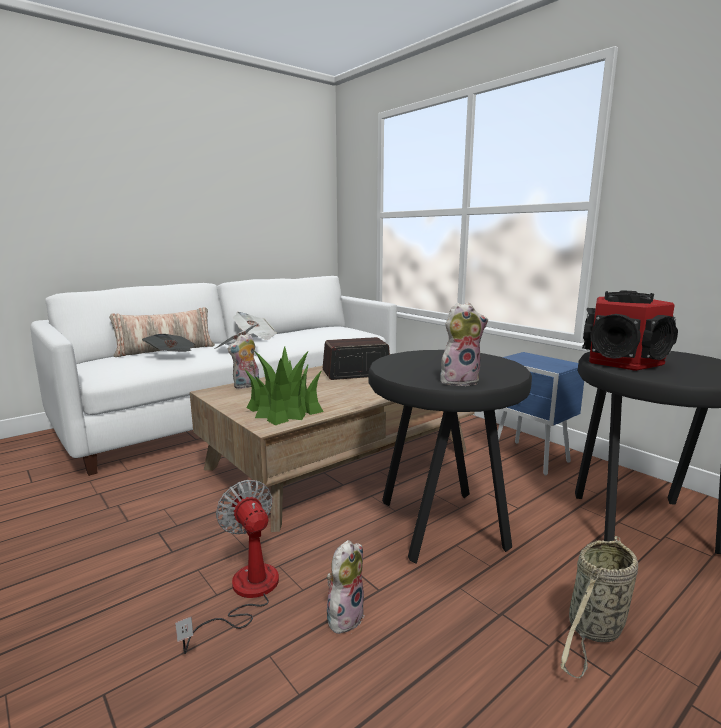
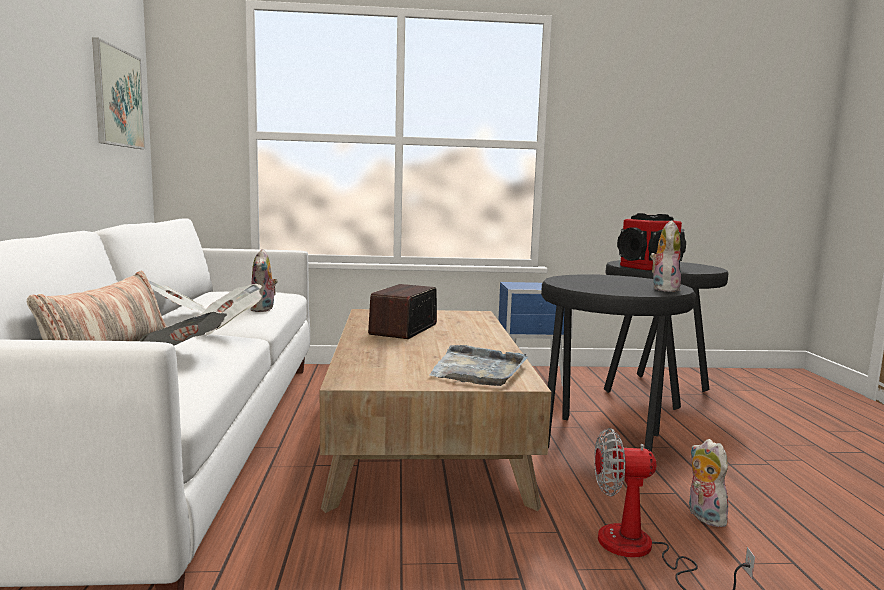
camera: 55 degrees left, 5 degrees down
(246, 386) = (358, 366): plush toy -> plush toy (264, 309)
(284, 409) = (478, 370): potted plant -> grey tray
(296, 199) = (118, 98): none -> picture
(594, 630) = (760, 447): basket -> none

